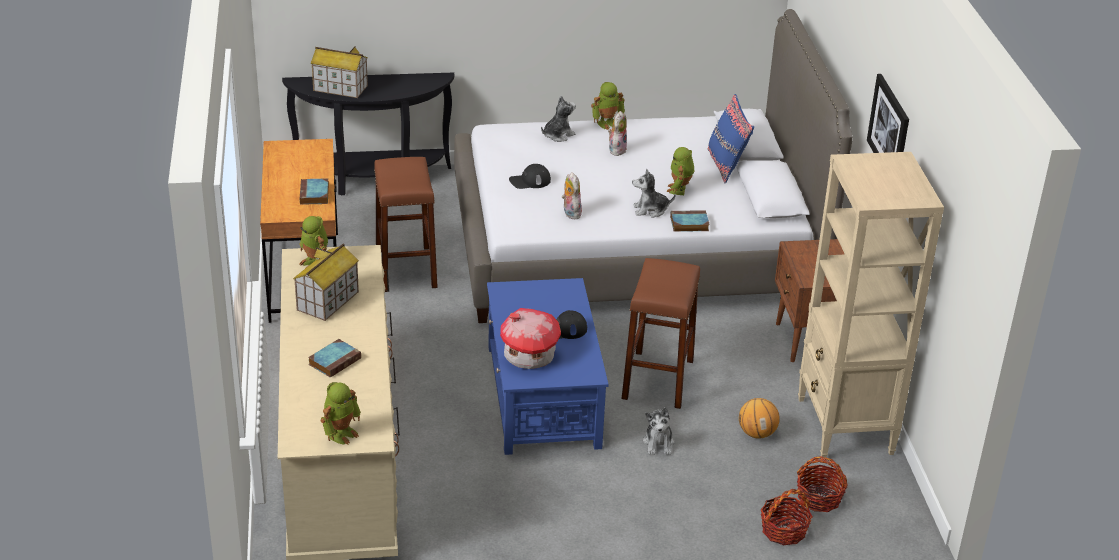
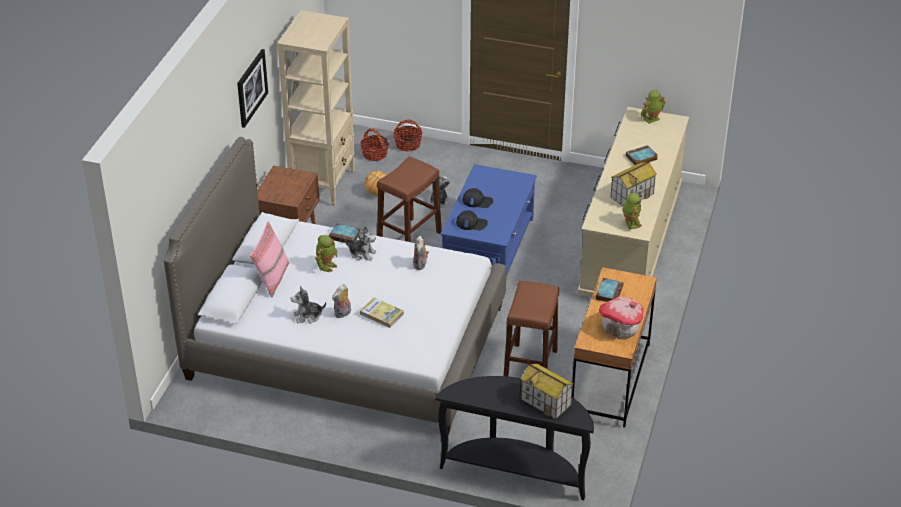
camera: 155 degrees left, 5 degrees up
(528, 357) = (510, 190): toy house -> toy house (620, 328)
(530, 181) = (431, 300): black cap -> black cap (471, 223)
(558, 135) = (378, 341): plush toy -> plush toy (308, 316)
(573, 155) = (381, 314): none -> book
(607, 123) = (328, 344): toy robot -> none
(727, 165) = (272, 278): blue pillow -> pink pillow

